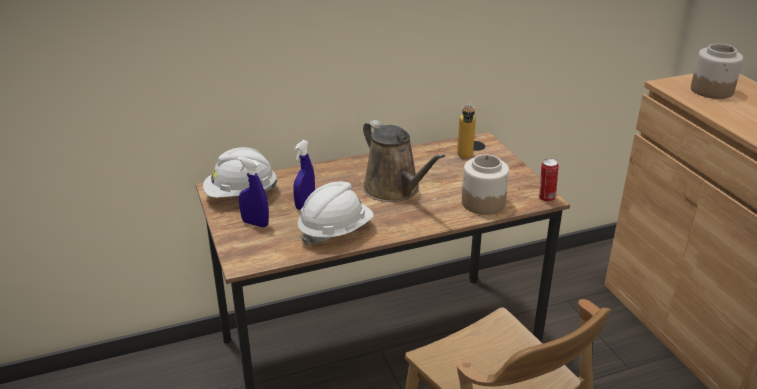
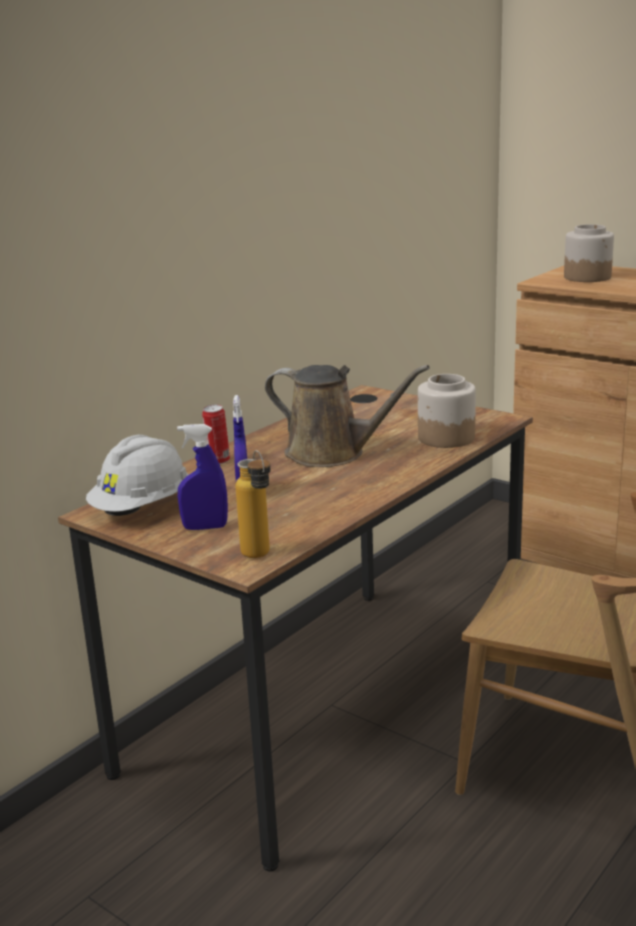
camera: 30 degrees left, 10 degrees down
(335, 231) = (318, 505): white hard hat -> none
(465, 158) = (370, 410): bottle -> bottle (260, 557)
(546, 198) = (503, 418): can -> can (218, 461)

